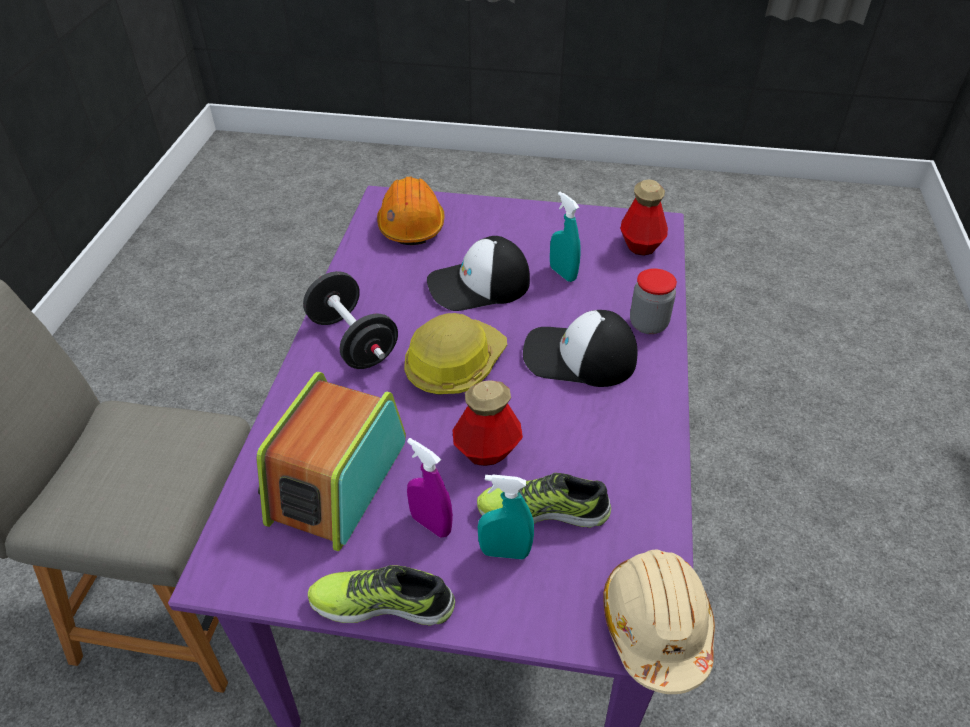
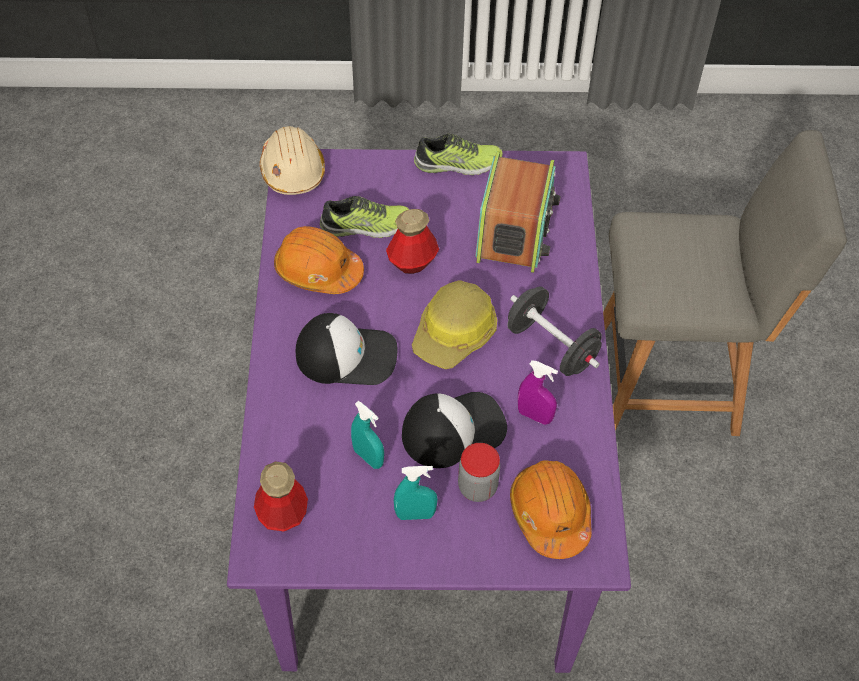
camera: 170 degrees right, 10 degrees up
(431, 524) = (440, 208): purple spray bottle -> purple spray bottle (534, 416)
(505, 552) = (388, 198): turquoise spray bottle -> turquoise spray bottle (415, 514)
(612, 454) = (318, 271): none -> orange hard hat
(648, 324) = (282, 400): jar -> jar (477, 487)

